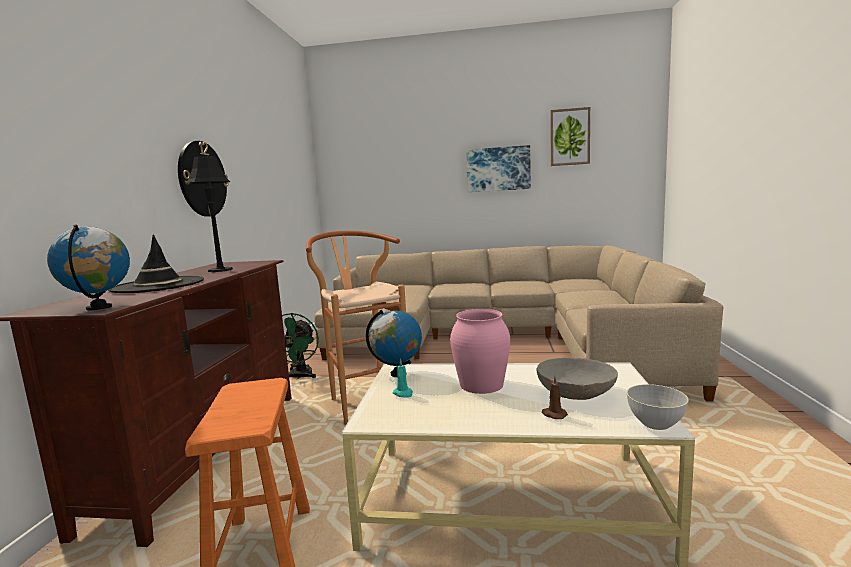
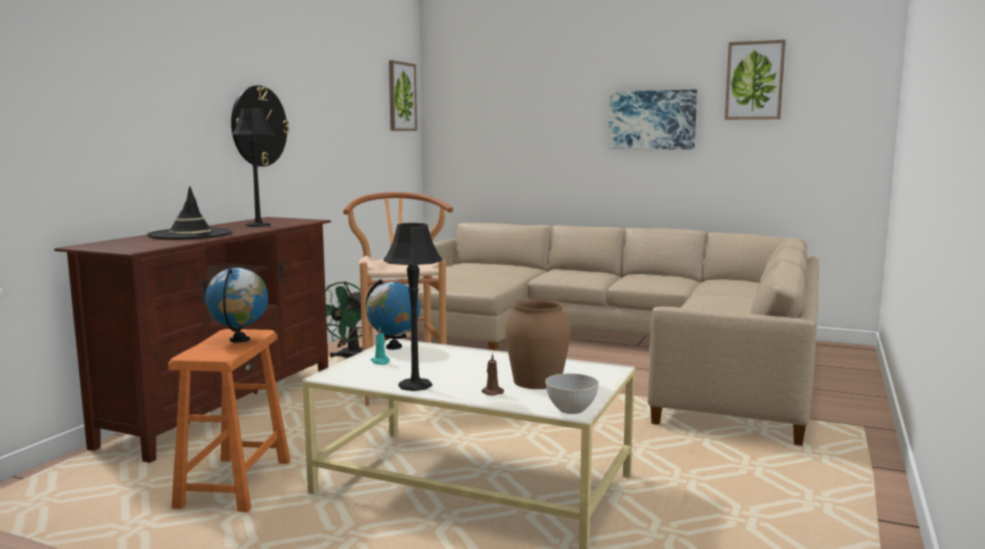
camera: 15 degrees right, 0 degrees up
(99, 308) = (131, 248): globe -> globe (240, 340)
(303, 160) = (401, 96): none -> picture
(469, 419) = (415, 385): none -> black table lamp
(482, 384) = (460, 364): pink vase -> none
(576, 393) = (537, 381): grey bowl -> brown vase

